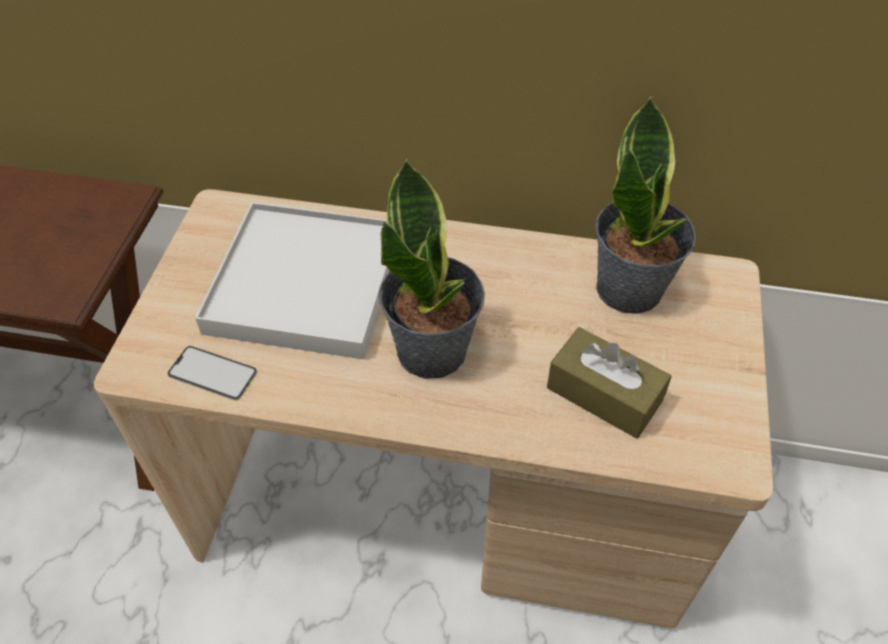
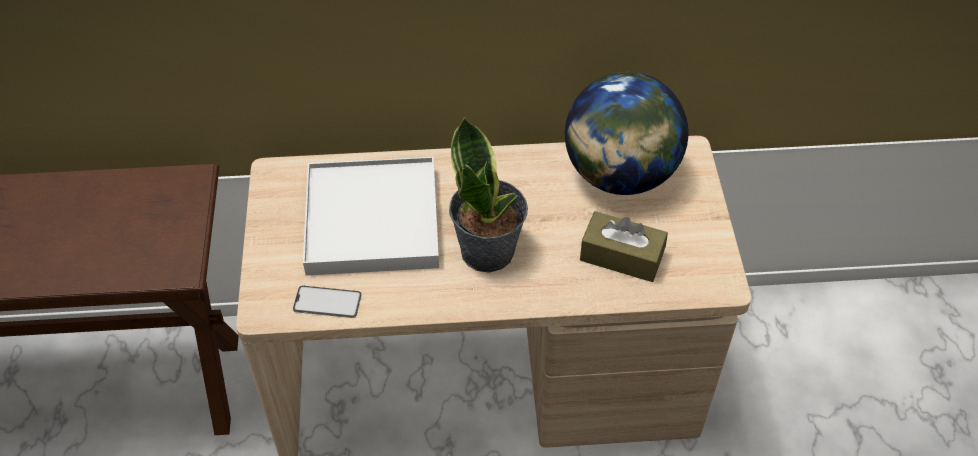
camera: 15 degrees left, 0 degrees up
(630, 288) = (620, 175): potted plant -> globe

